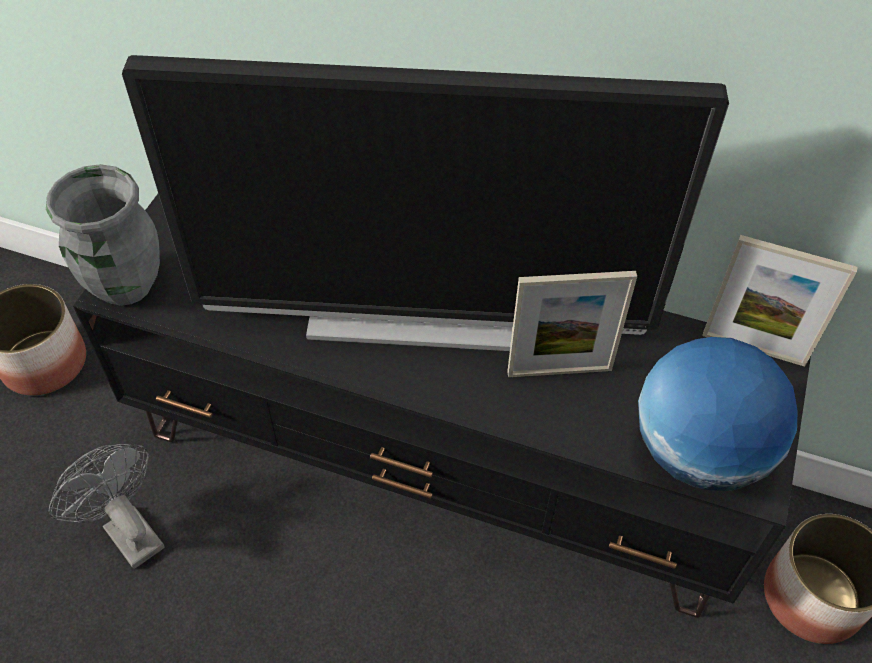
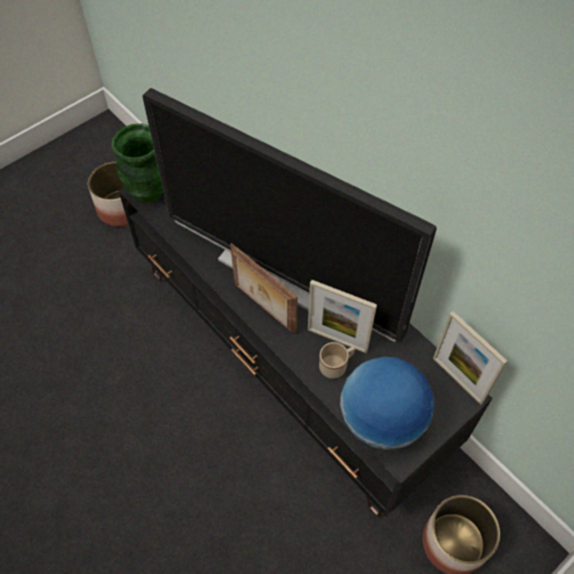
camera: 30 degrees right, 5 degrees up
(125, 285) = (148, 191): grey vase -> green vase
(127, 531) = (114, 317): grey fan -> none
(423, 377) = (263, 309): none -> picture frame
(584, 407) = (336, 365): none -> beige mug

